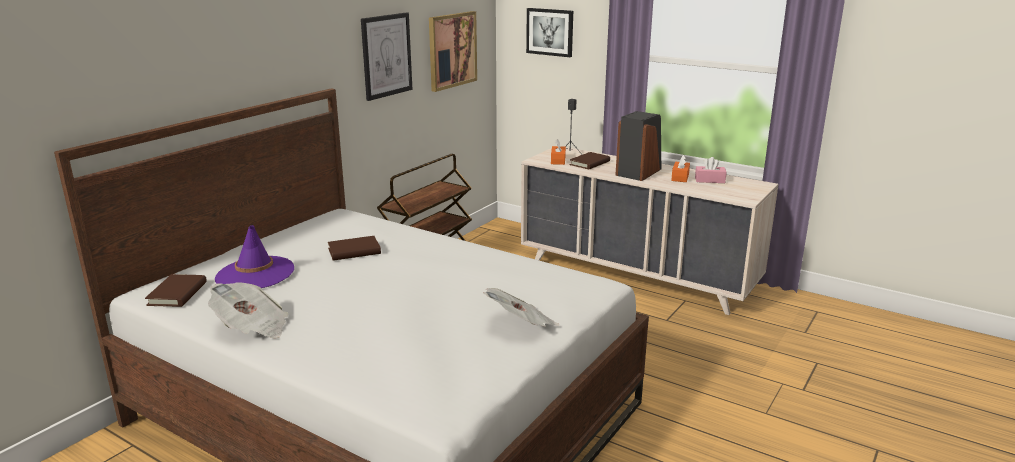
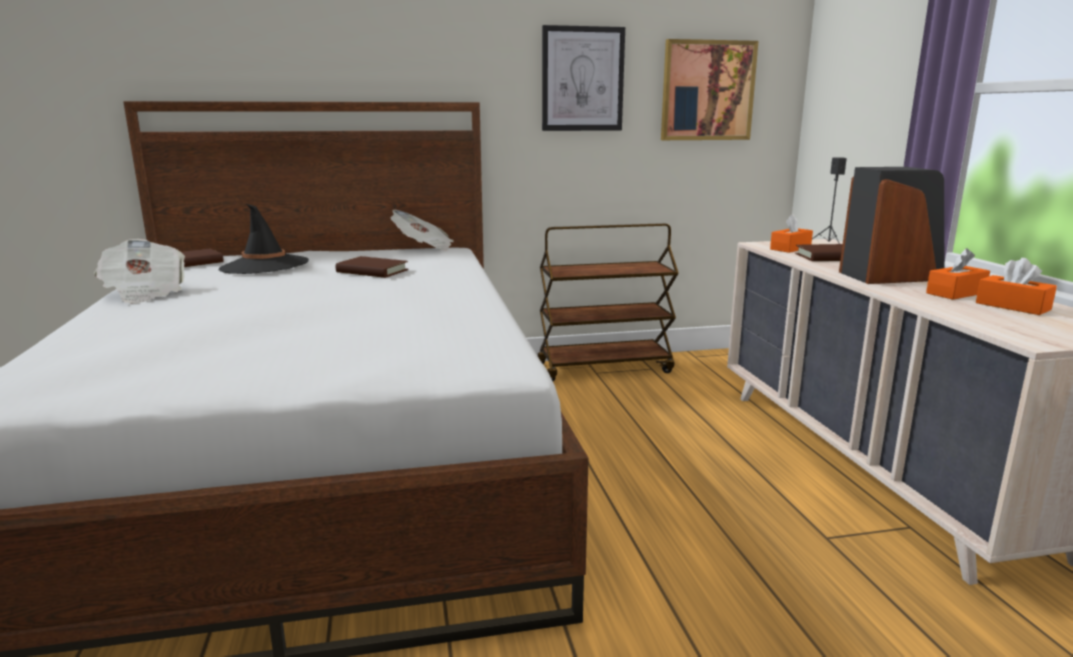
camera: 45 degrees right, 5 degrees down
(255, 274) = (264, 266): purple hat -> black hat
(521, 325) = (295, 366): newspaper -> newspaper (424, 247)
(550, 32) = (861, 66): picture -> none
(709, 180) = (1012, 306): pink tissue box -> orange tissue box

